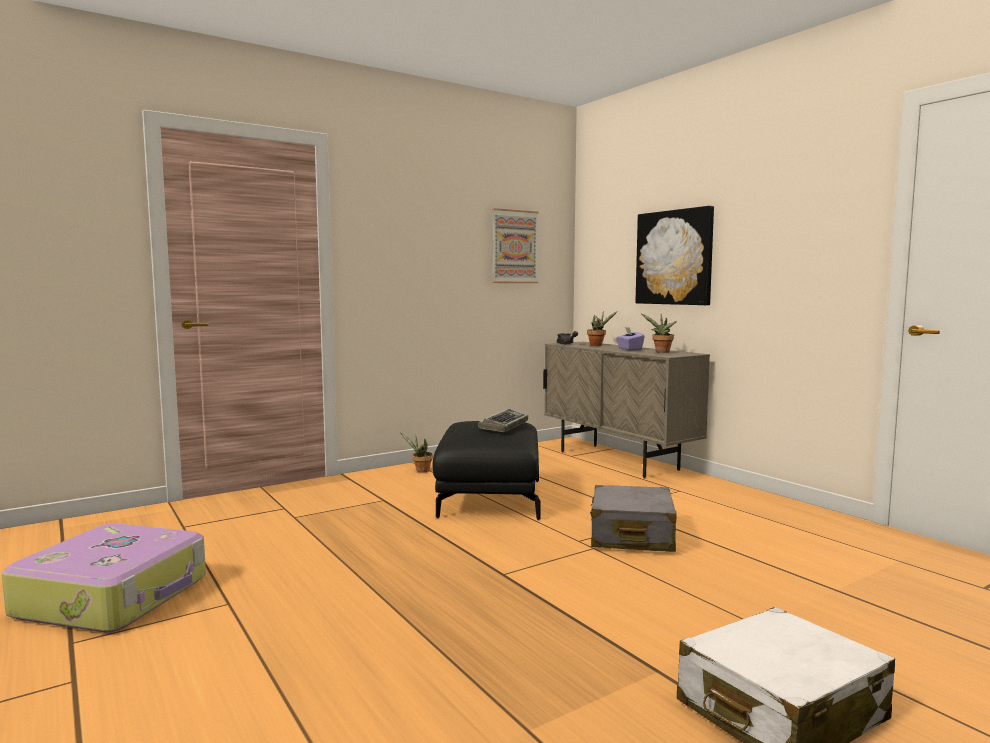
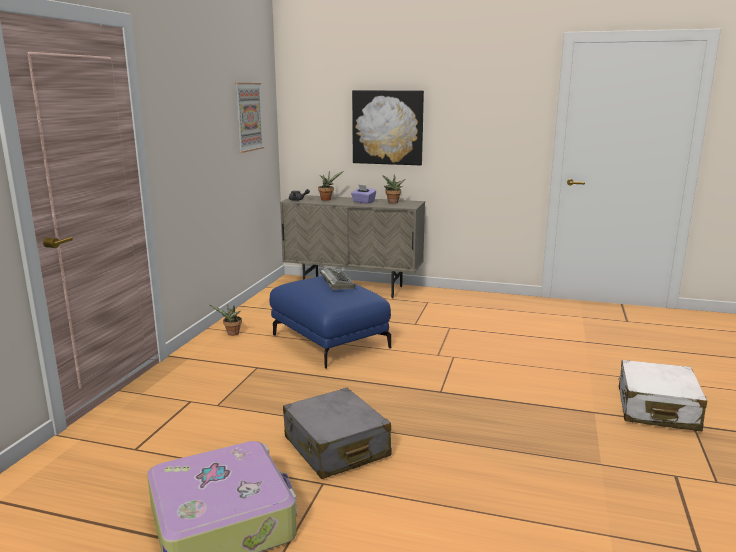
camera: 40 degrees left, 10 degrees up
(489, 498) = (328, 342): black ottoman -> blue ottoman
(631, 535) = (457, 341): grey suitcase -> grey suitcase (336, 447)

